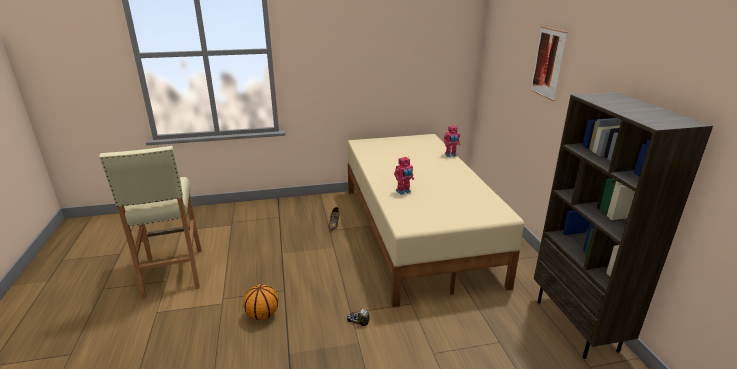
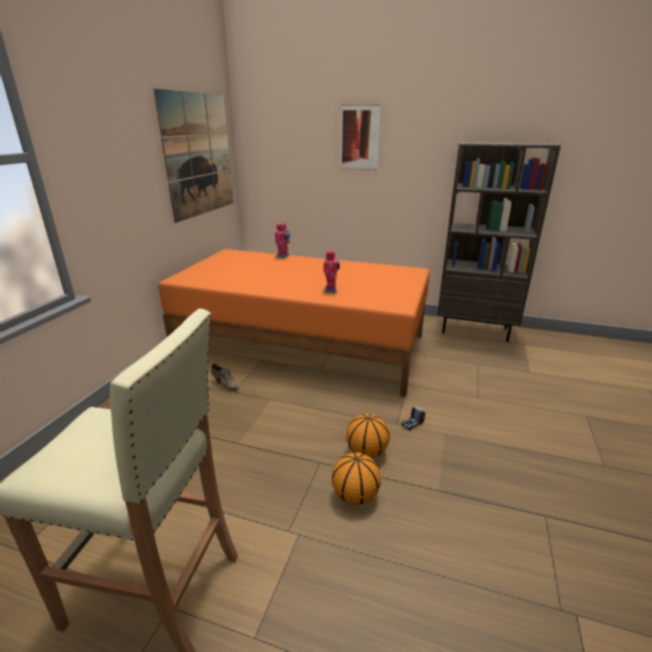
camera: 60 degrees left, 0 degrees up
(307, 307) = (366, 452): none -> basketball
(416, 231) = (300, 344): beige bed -> orange bed
(422, 55) = (199, 155): none -> picture

